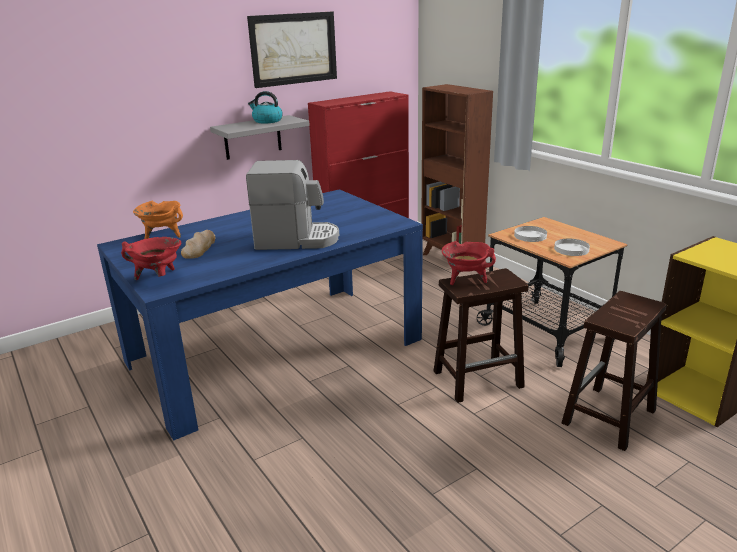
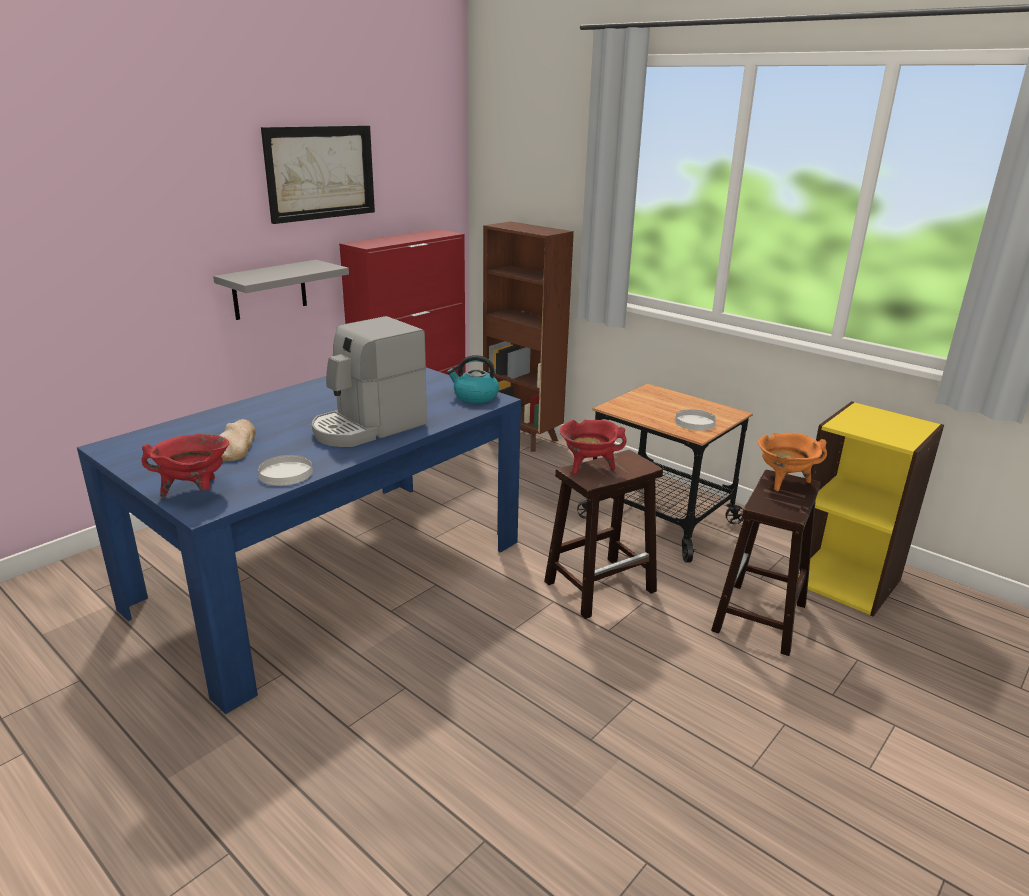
camera: 15 degrees left, 0 degrees up
(162, 236) = (174, 430): orange cooking pot -> orange cooking pot (783, 482)
(267, 121) = (291, 268): kettle -> kettle (475, 397)
(296, 240) = (368, 427): coffee machine -> coffee machine turned 150 degrees clockwise
(530, 236) = (641, 408): white plate -> white plate (285, 473)

